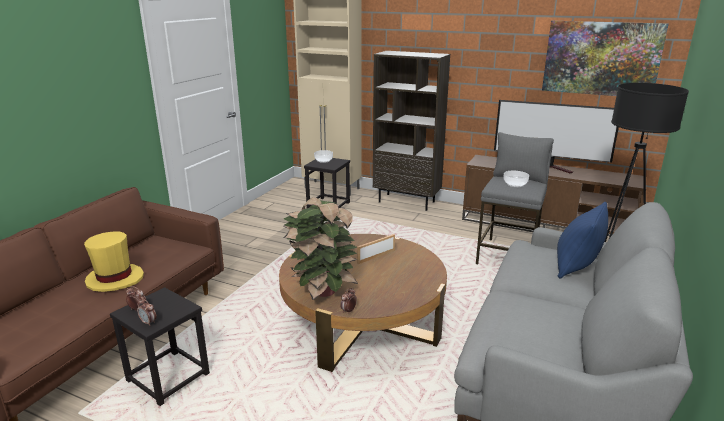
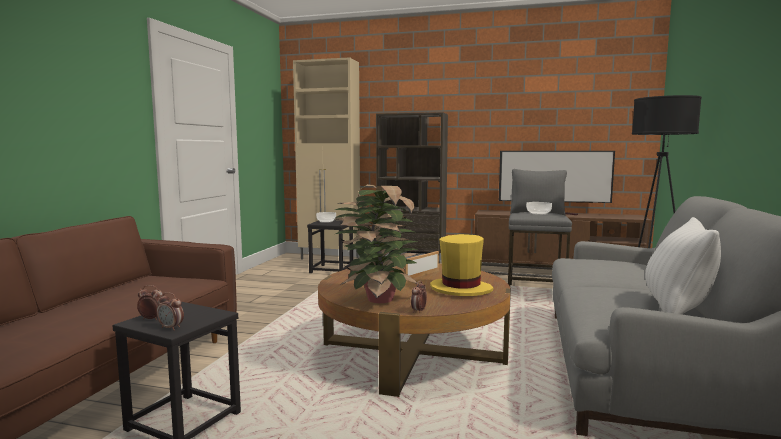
camera: 10 degrees left, 15 degrees down
(115, 279) = (108, 306): yellow hat -> yellow hat (461, 289)
(562, 340) = (676, 309): none -> white pillow
(576, 266) = (635, 266): blue pillow -> none
(601, 58) = (588, 109): picture -> none

